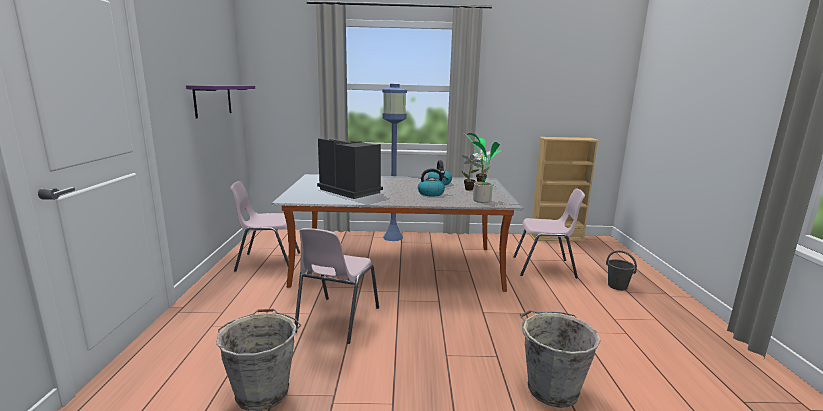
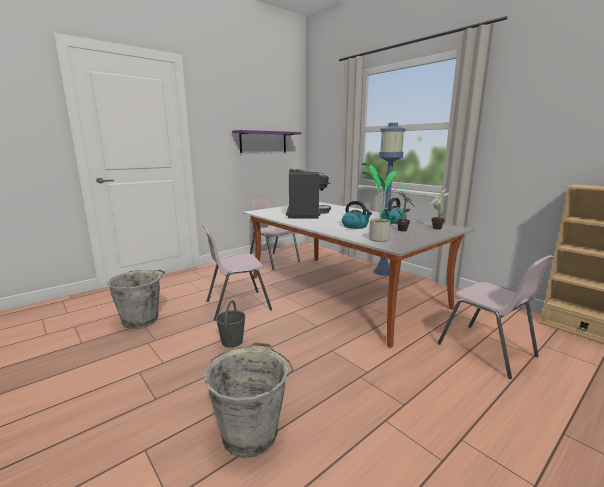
camera: 50 degrees right, 0 degrees up
(617, 286) = (559, 417): grey bucket -> grey bucket (232, 341)

